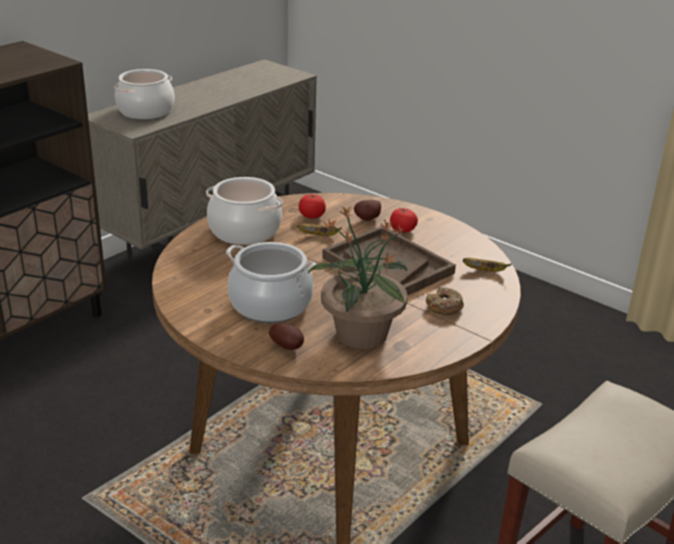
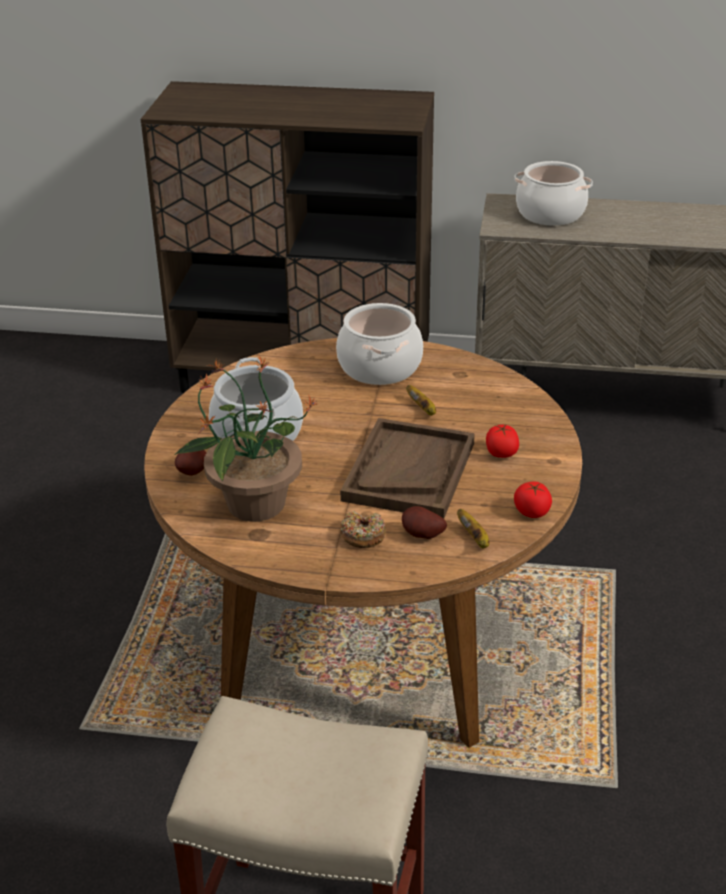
camera: 60 degrees right, 5 degrees up
(312, 216) = (460, 389): tomato -> tomato (532, 512)
(368, 219) = (497, 424): potato -> potato (422, 536)

